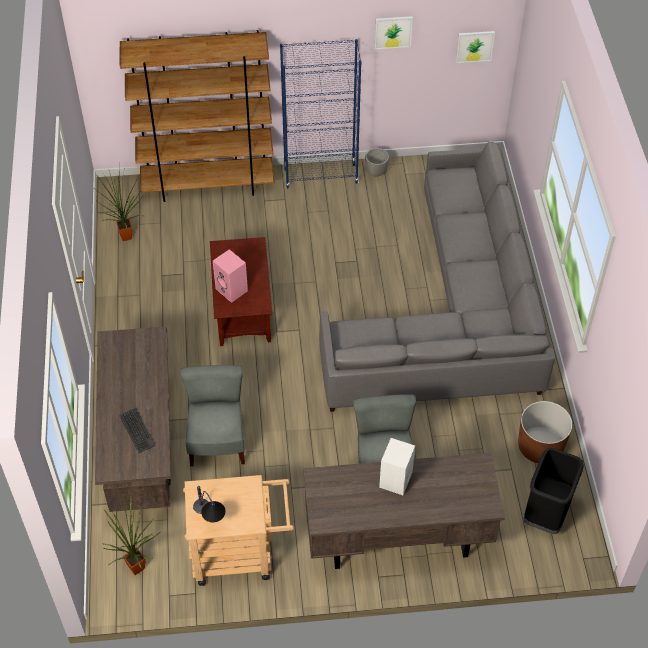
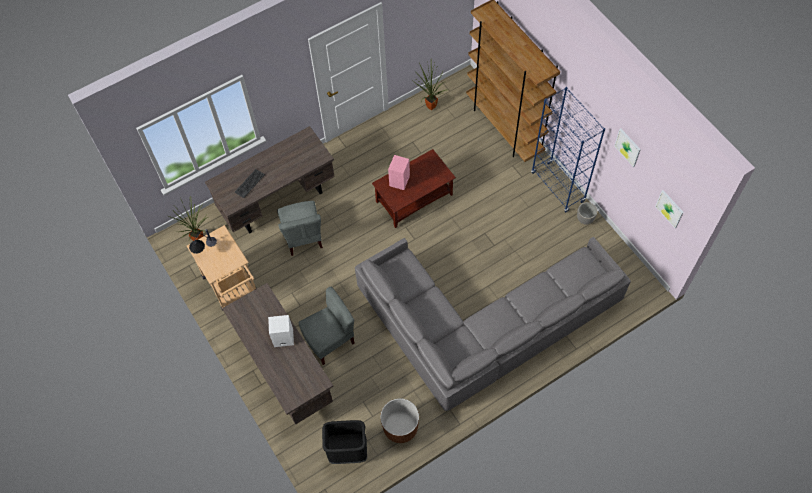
camera: 65 degrees right, 10 degrees up
(217, 442) = (303, 237): grey chair -> grey chair turned 105 degrees clockwise

